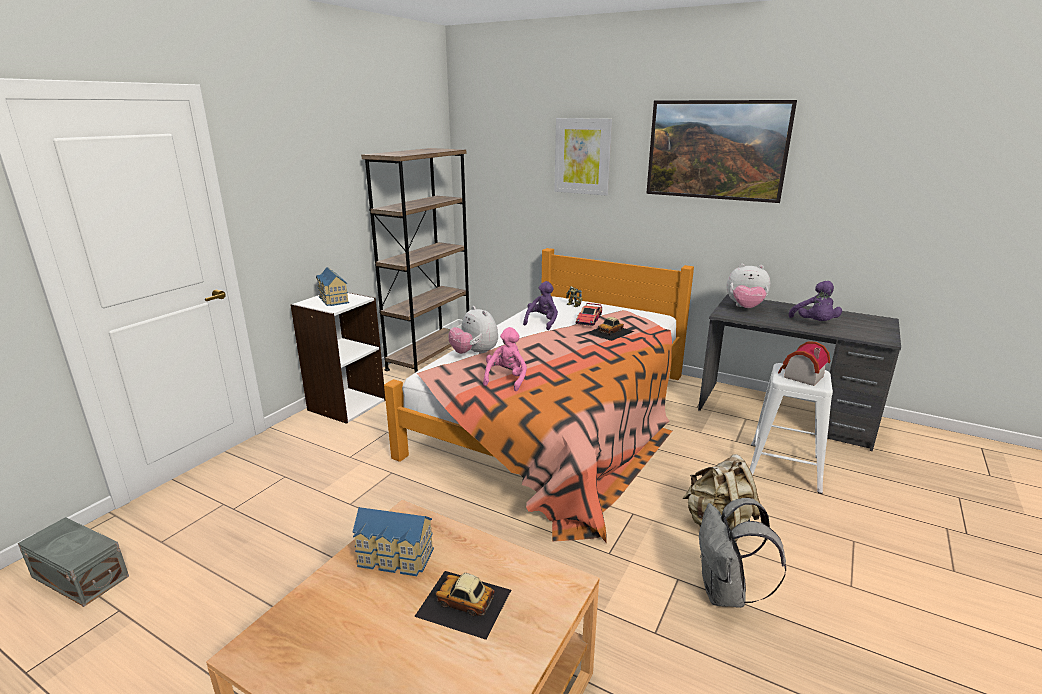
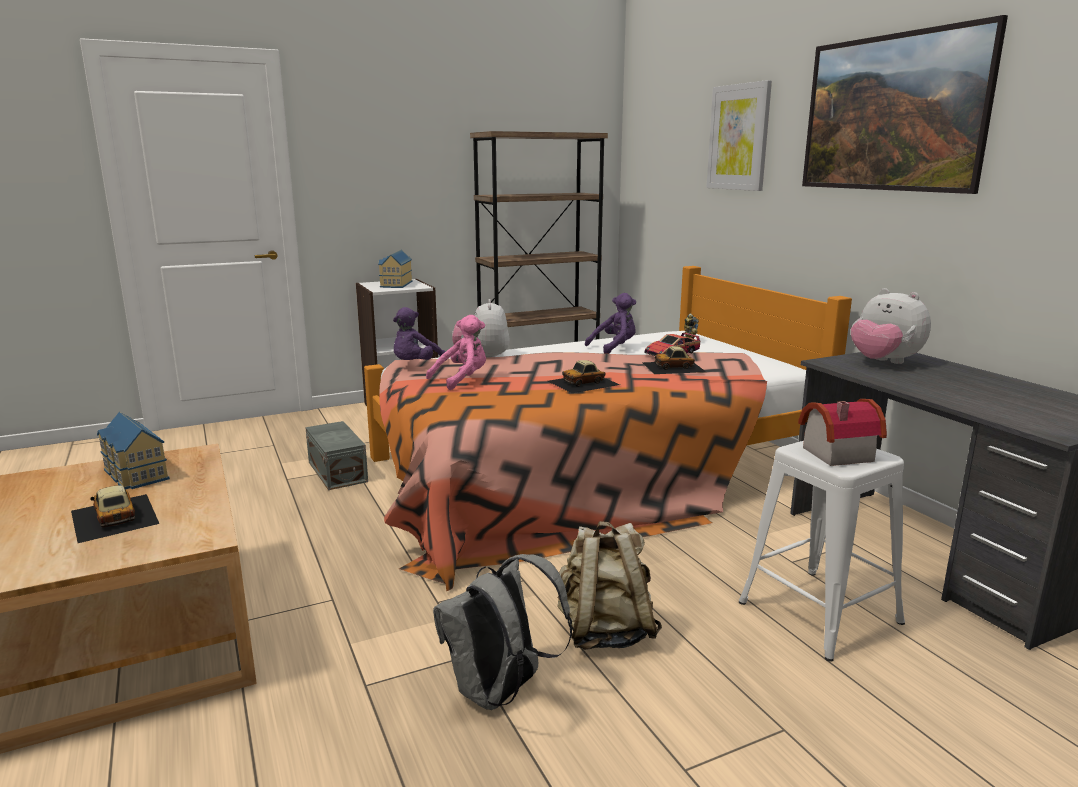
camera: 35 degrees right, 5 degrees down
(81, 575) = (71, 463): grey storage box -> grey storage box (338, 471)
(588, 360) = (583, 382): none -> toy car
(814, 323) = (963, 394): purple plush toy -> purple plush toy (415, 365)

